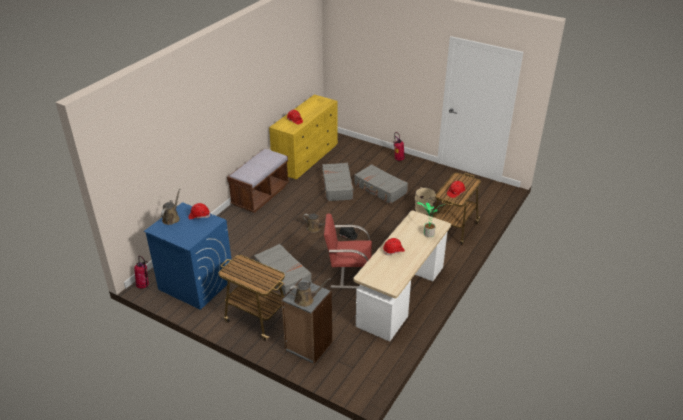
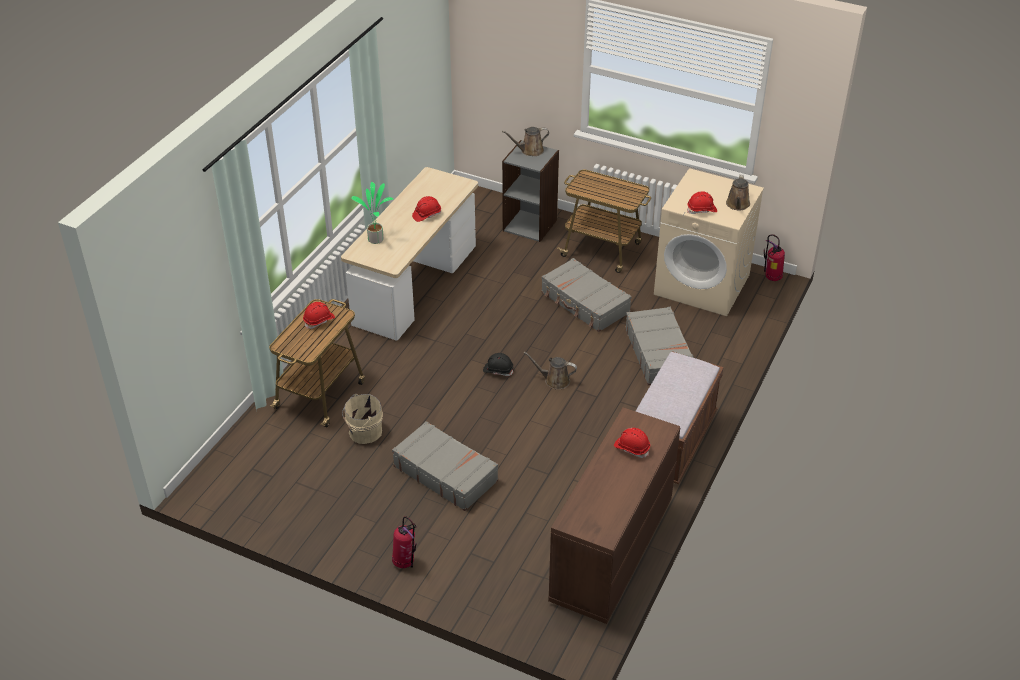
camera: 175 degrees right, 5 degrees up
(195, 284) = (702, 284): blue washing machine -> beige washing machine
(306, 158) = (611, 552): yellow dresser -> brown dresser
(337, 187) = (531, 473): grey suitcase -> grey suitcase (659, 353)
(348, 274) = (491, 310): red chair -> none

